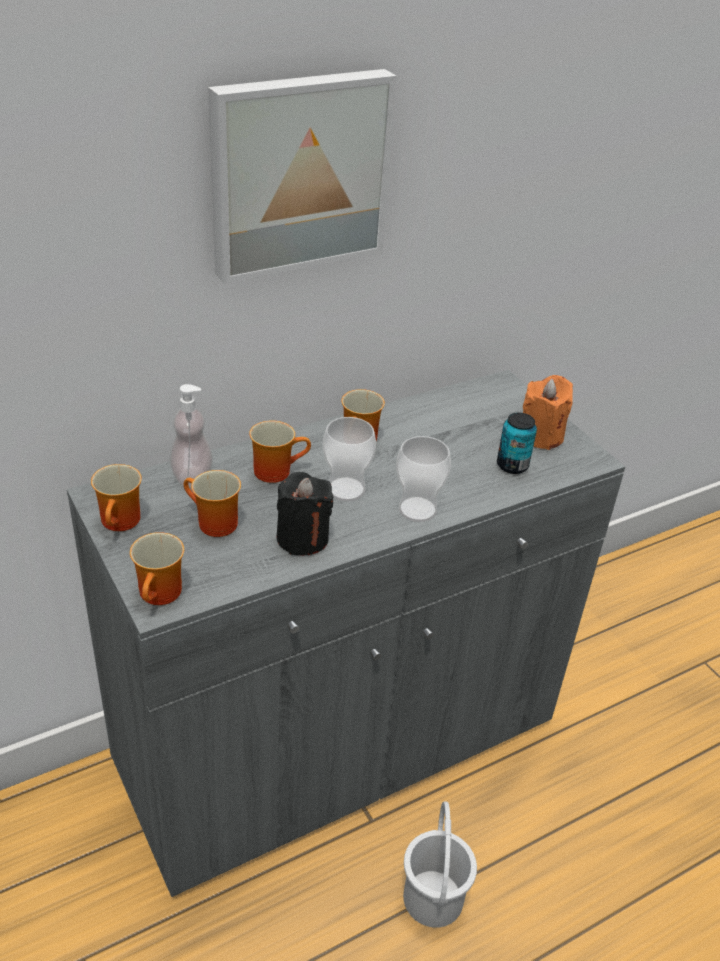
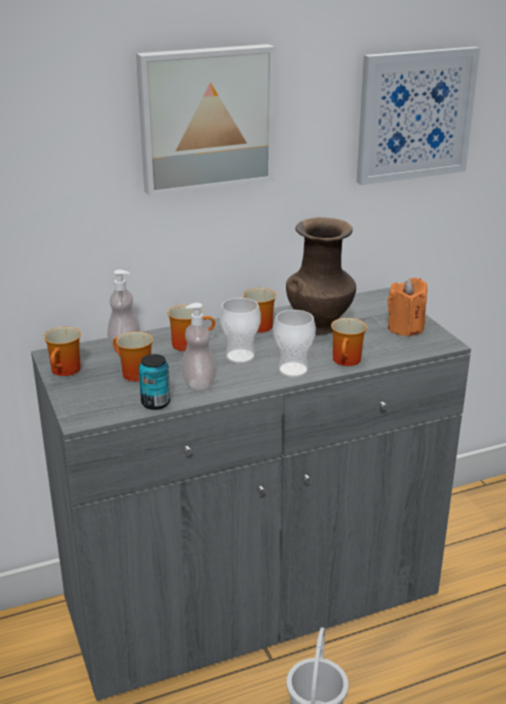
camera: 10 degrees right, 10 degrees down
(162, 595) = (85, 413): mug -> mug (348, 361)
(302, 538) = (199, 384): black candle -> soap dispenser
(435, 436) = (319, 326): none -> brown vase
(512, 465) = (377, 345): can -> can (155, 403)
(556, 156) = (414, 115): none -> picture

